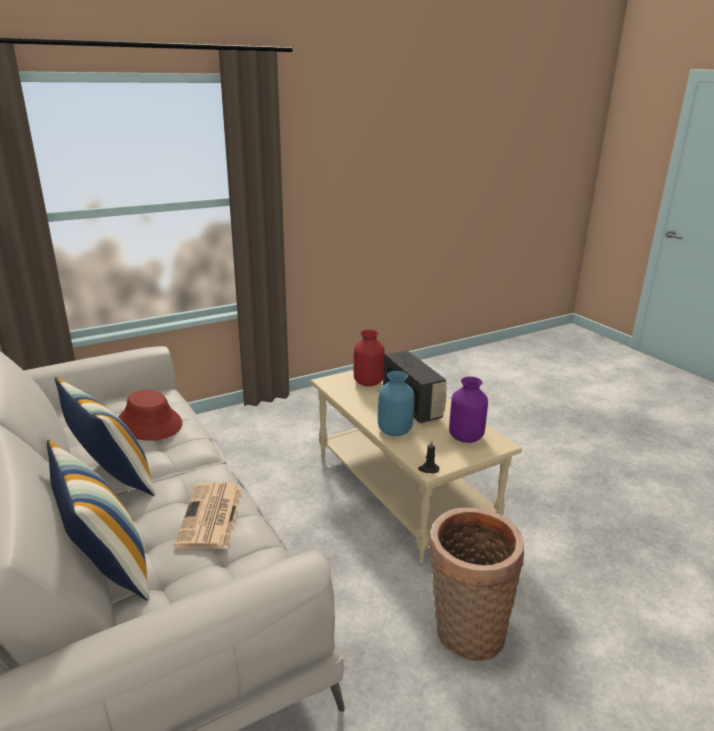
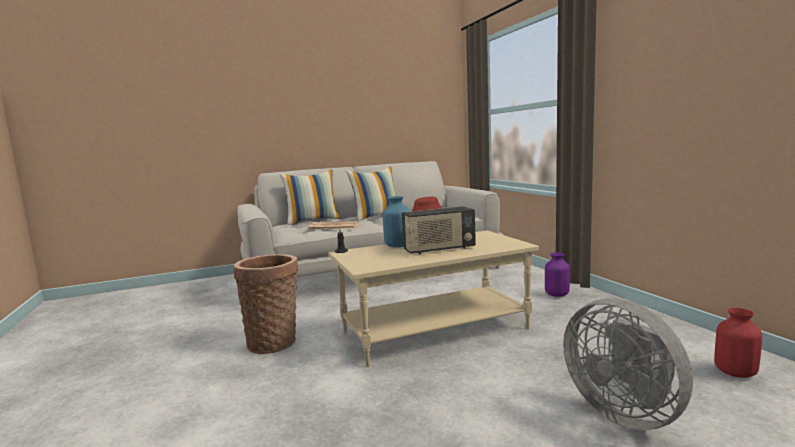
camera: 100 degrees right, 15 degrees down
(368, 382) = (484, 240): red vase -> red vase (736, 372)
(466, 437) = (379, 260): purple vase -> purple vase (557, 294)
(510, 416) = (625, 412): none -> grey fan

